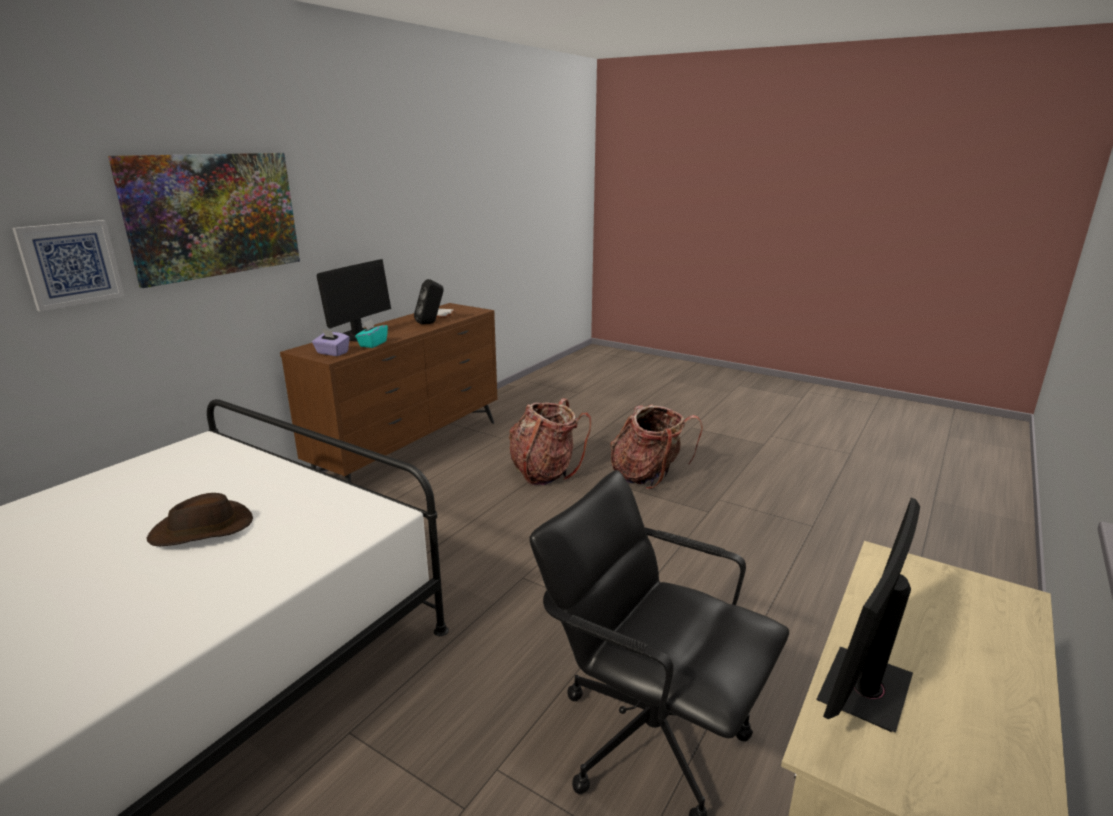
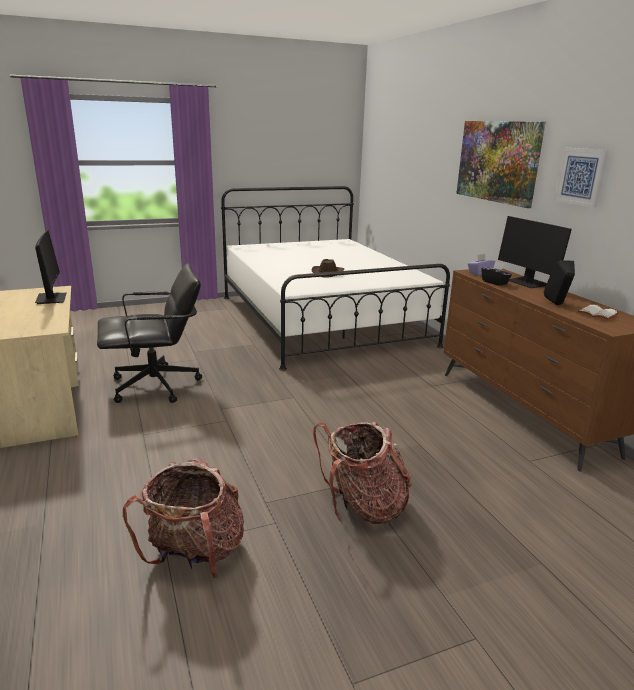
camera: 125 degrees right, 0 degrees up
(70, 264) = (444, 173): picture -> picture (581, 176)
(372, 344) = (495, 282): turquoise tissue box -> black tissue box
(544, 472) = (427, 454): backpack -> backpack (195, 554)

